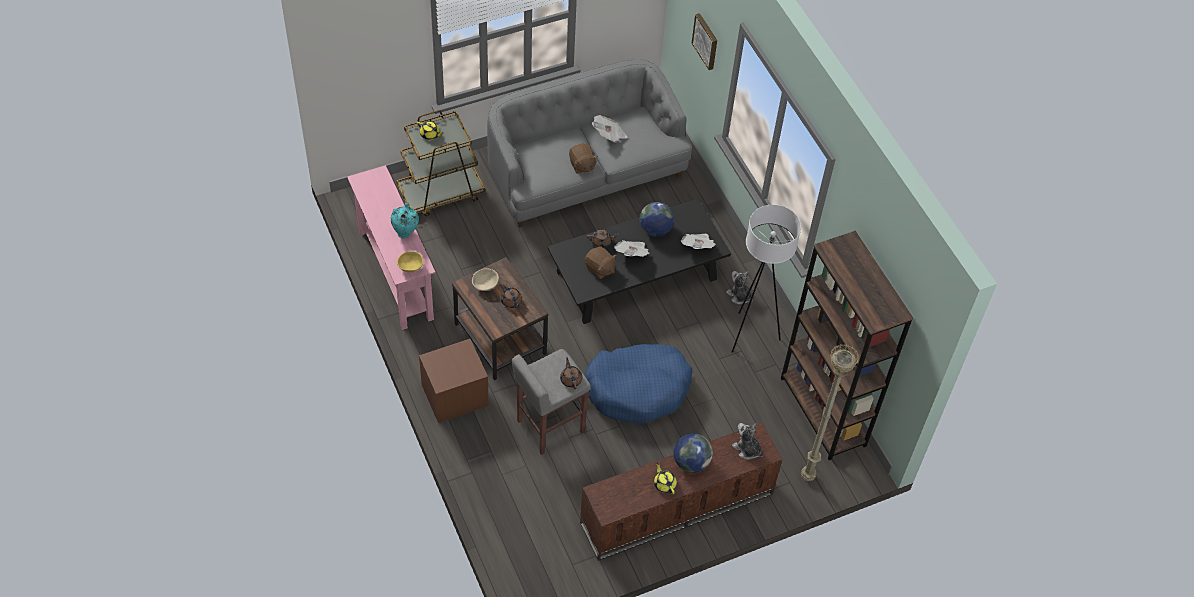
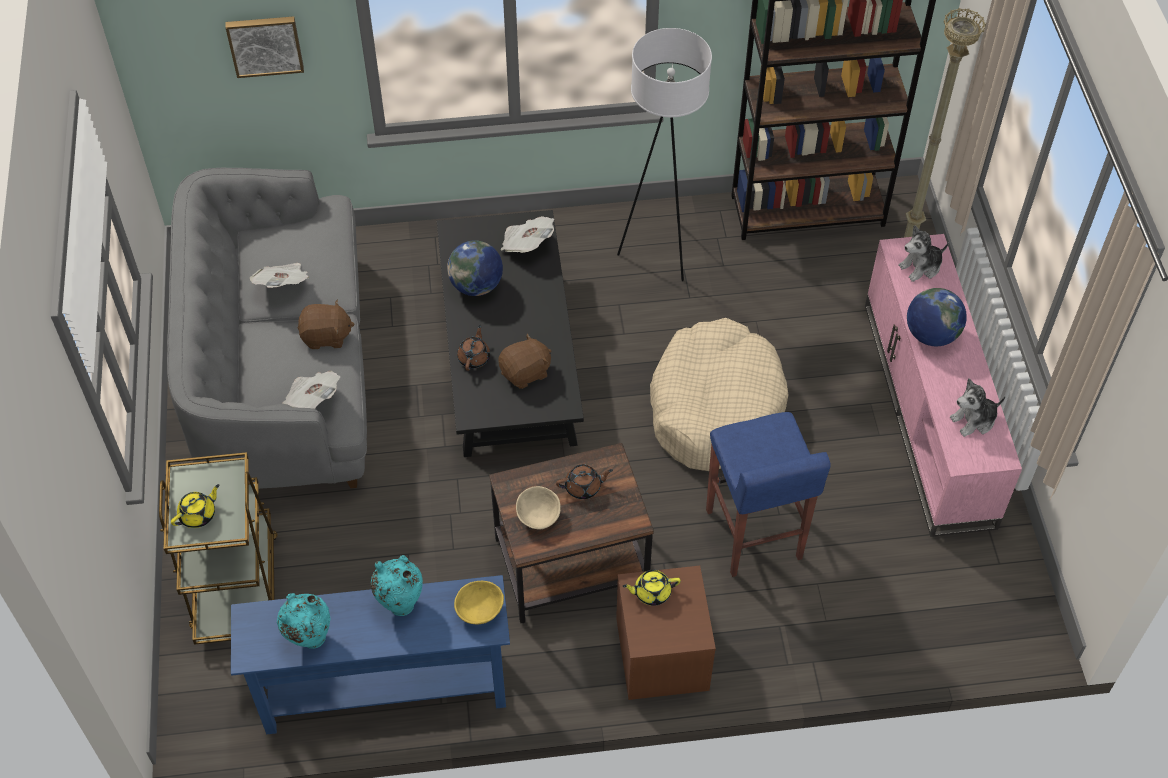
camera: 70 degrees left, 0 degrees up
(375, 201) = (309, 638): none -> turquoise vase
(395, 275) = (385, 694): pink console table -> blue console table
(549, 426) = (753, 536): grey stool -> blue stool
(571, 379) = (775, 432): brown teapot -> none
(632, 254) = (512, 325): newspaper -> newspaper (312, 399)
(637, 389) = (715, 407): blue dog bed -> beige dog bed
(664, 484) = (962, 374): yellow teapot -> yellow teapot (651, 592)
(676, 510) = (930, 413): brown tv stand -> pink tv stand
(739, 296) = (588, 246): plush toy -> plush toy (974, 420)

